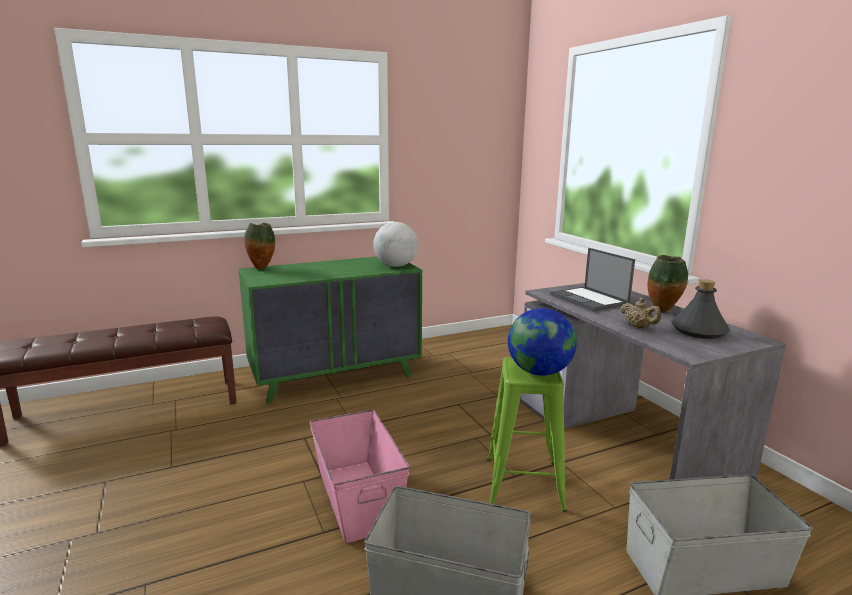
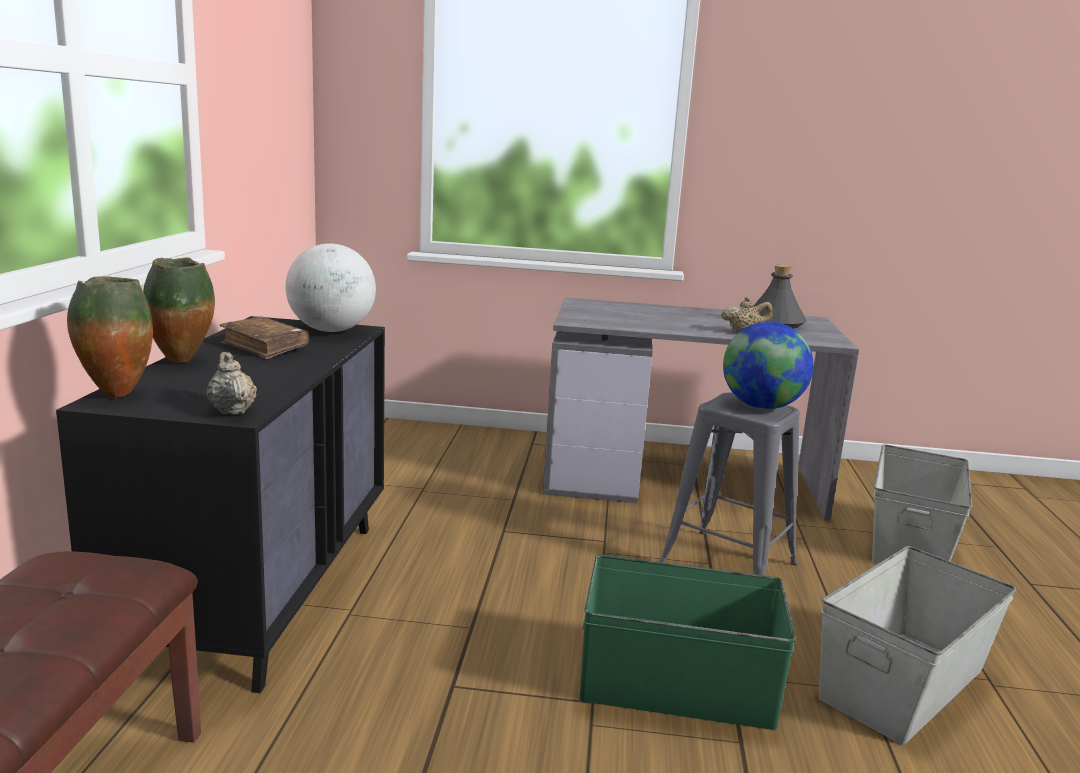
camera: 60 degrees left, 0 degrees up
(263, 281) = (232, 410): none -> beige teapot
(335, 376) = (262, 589): green dresser -> black dresser
(350, 266) = (265, 347): none -> brown book
(358, 497) = (675, 686): pink storage box -> green storage box
(523, 483) = (729, 564): green stool -> grey stool
(589, 300) = (632, 319): laptop -> none
(663, 312) = (706, 314): vase -> vase (183, 361)

